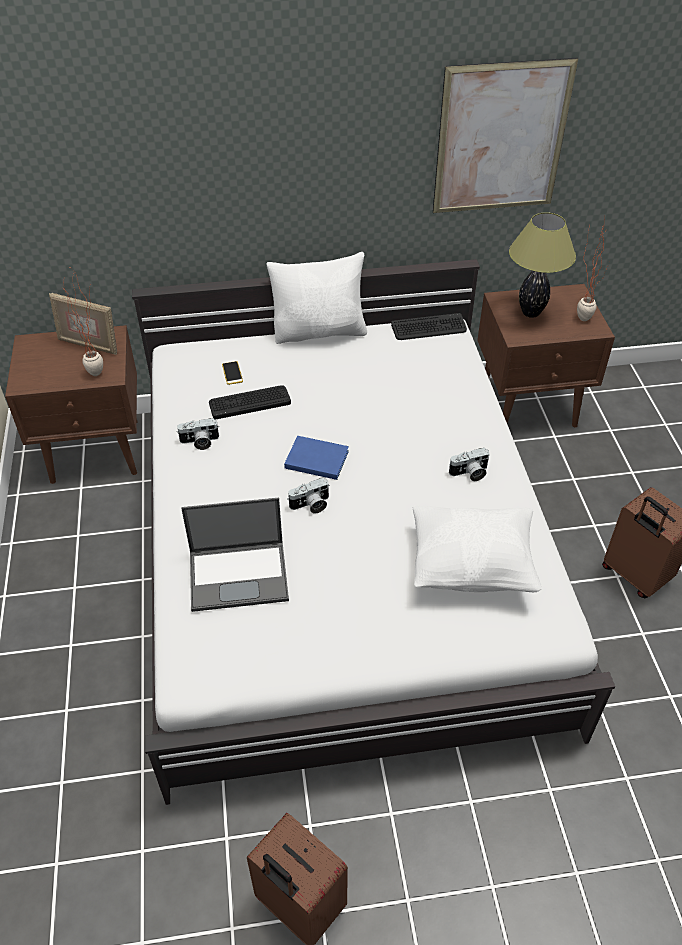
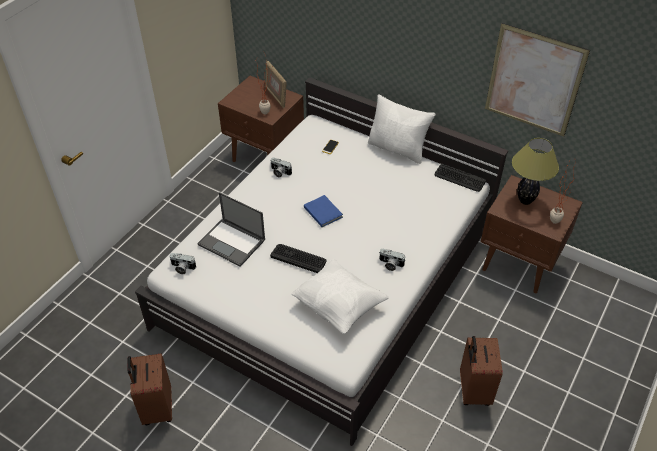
camera: 40 degrees right, 0 degrees up
(249, 402) = (322, 166): keyboard -> keyboard (298, 258)
(311, 505) = (296, 232): camera -> camera (182, 268)

